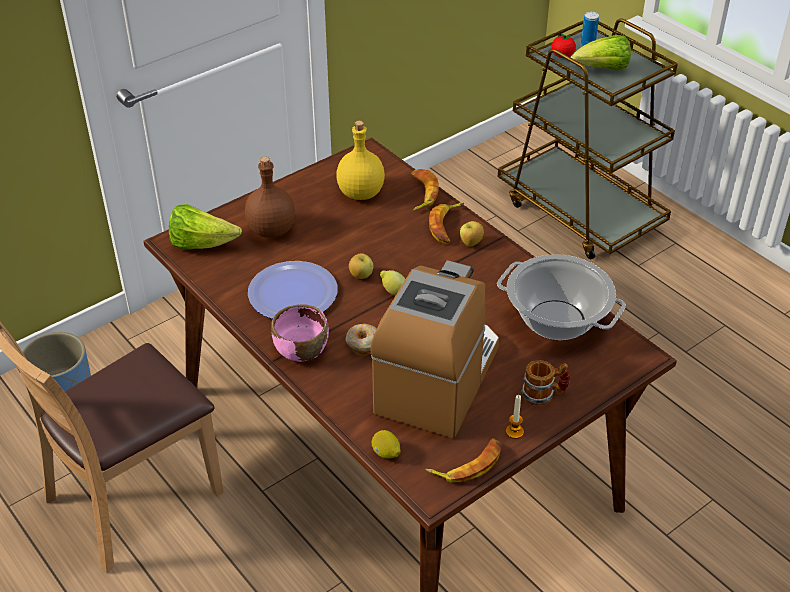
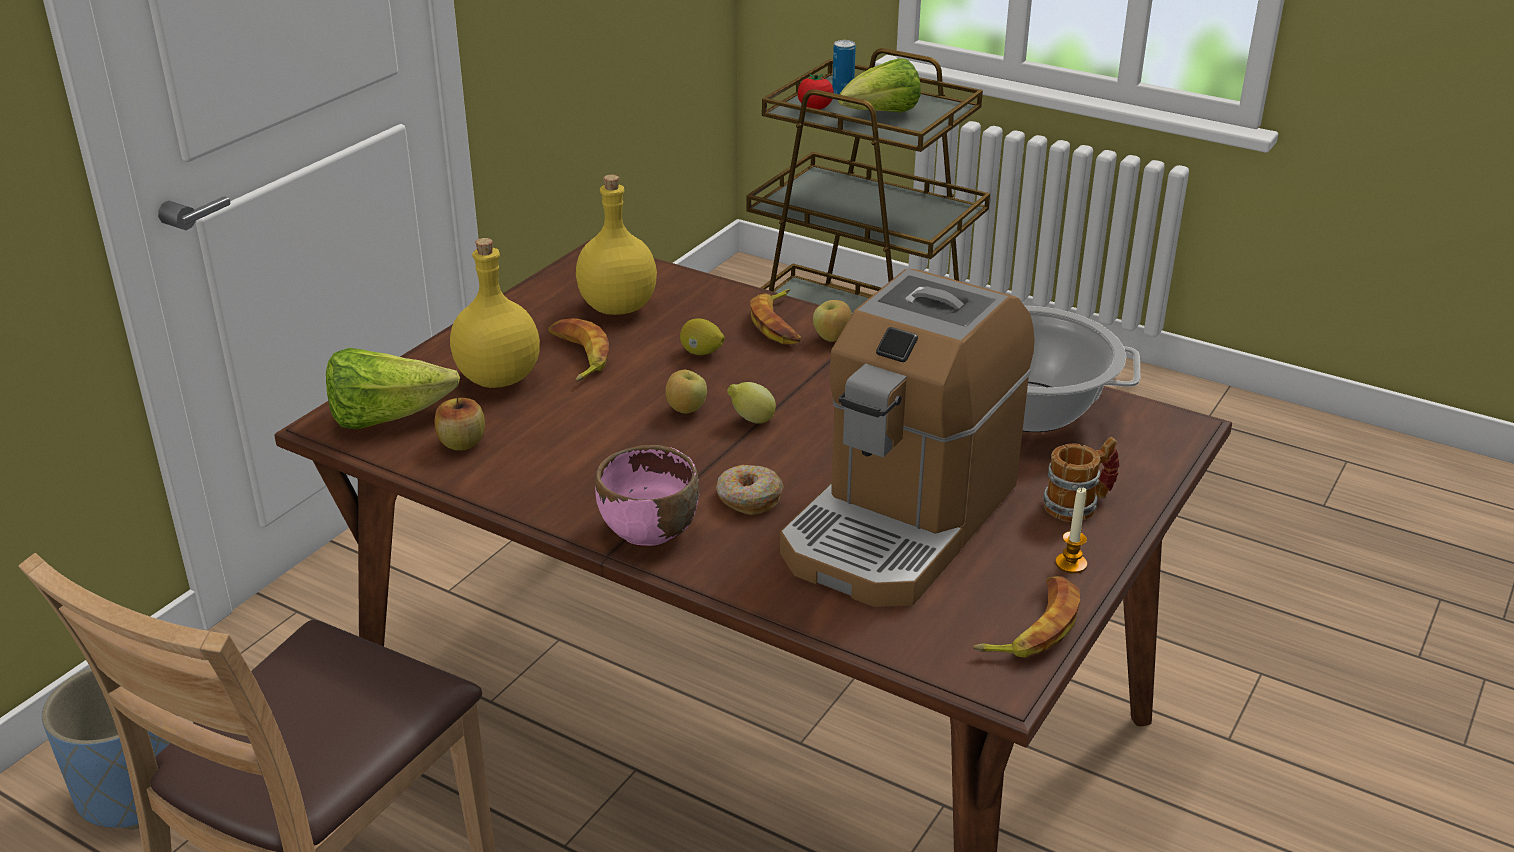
camera: 20 degrees left, 10 degrees down
(232, 270) = (462, 443): none -> apple
(270, 230) = (496, 378): brown bottle -> yellow bottle
(293, 293) = (585, 454): plate -> none
(386, 453) = (887, 643): lemon -> lemon (701, 353)
(421, 193) = (713, 292): banana -> banana (577, 357)
(437, 379) = (901, 520): coffee machine -> coffee machine turned 150 degrees counterclockwise

